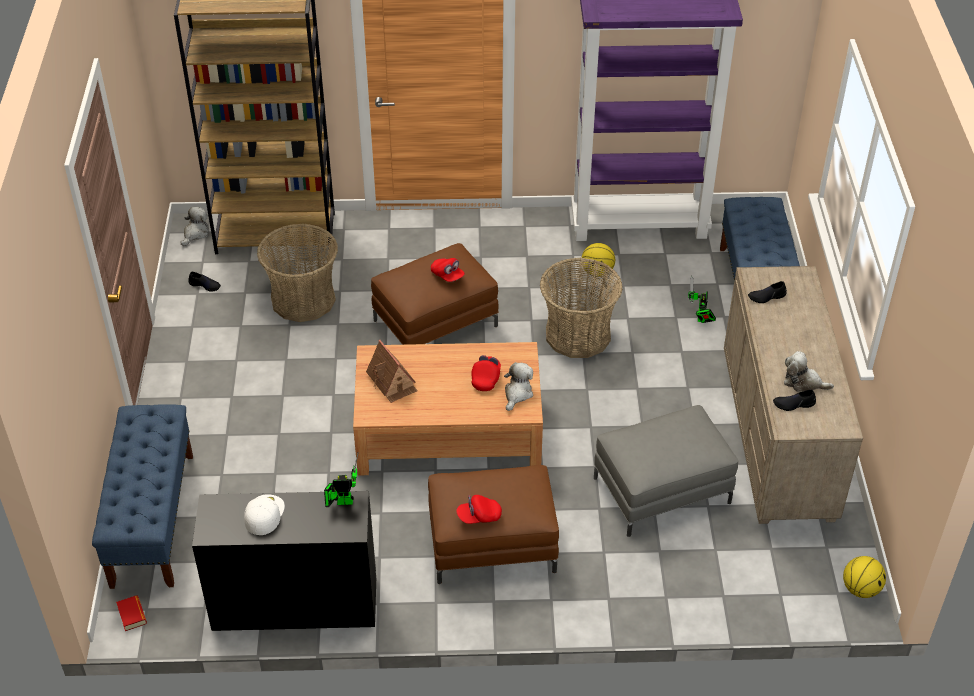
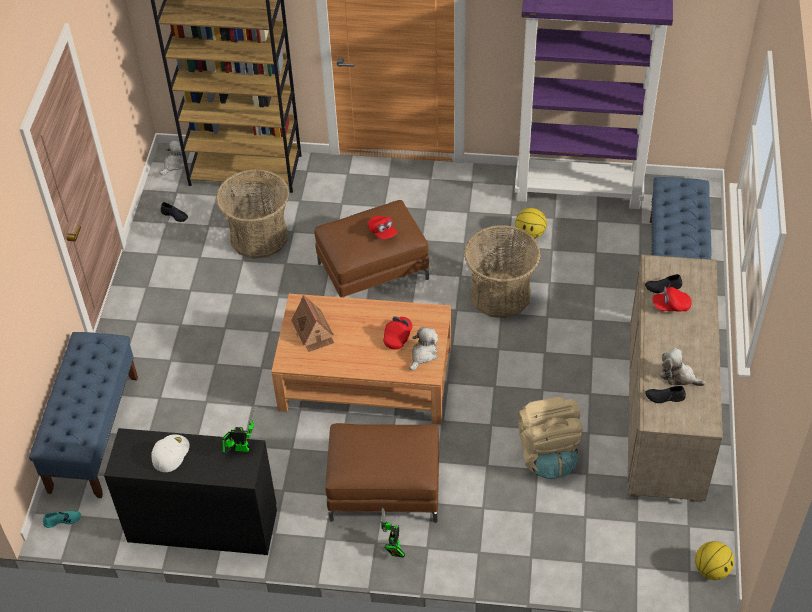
camera: 10 degrees right, 5 degrees up
(132, 615) = (62, 520): book -> turquoise shoe
(479, 516) = (366, 469): red cap -> red cap (671, 306)
(662, 490) = (547, 454): grey ottoman -> beige backpack
(700, 319) = (617, 289): toy robot -> toy robot (393, 549)

